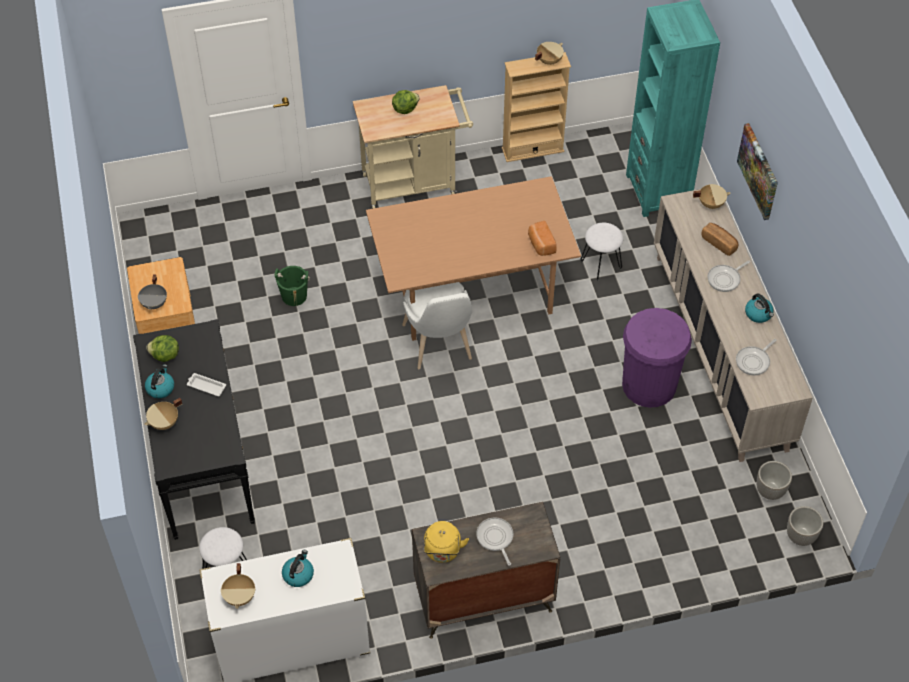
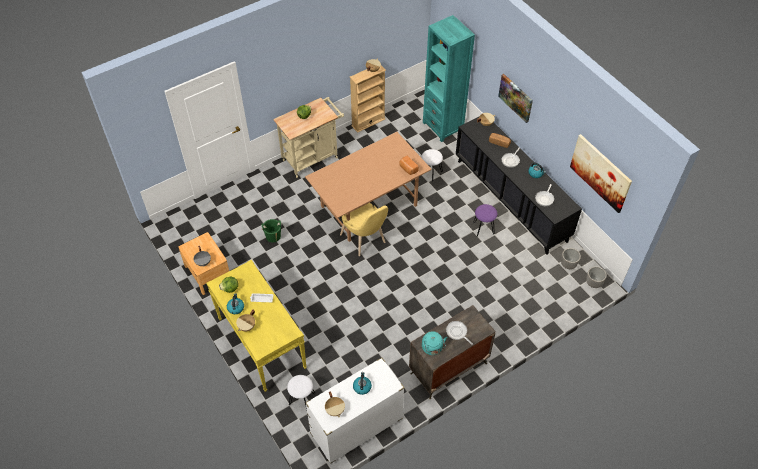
camera: 20 degrees left, 0 degrees up
(202, 461) = (261, 343): black console table -> yellow console table
(439, 346) = (365, 240): white chair -> yellow chair
(442, 551) = (432, 348): yellow kettle -> turquoise kettle
(649, 385) = (483, 228): purple trash can -> purple stool
(720, 349) = (511, 199): beige cabinet -> black cabinet
(843, 341) = (600, 173): none -> picture

